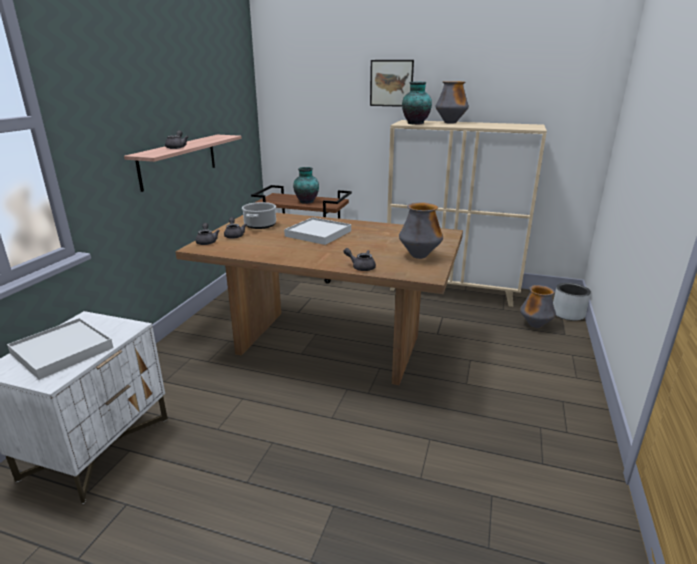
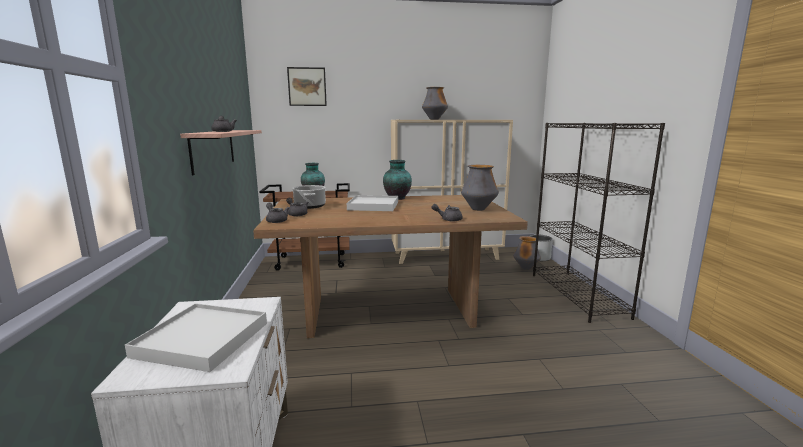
camera: 25 degrees left, 10 degrees down
(391, 83) = (380, 90): picture -> picture (307, 86)
(415, 123) = (411, 119): vase -> vase (397, 198)
(564, 376) = (578, 295): none -> black bookcase

